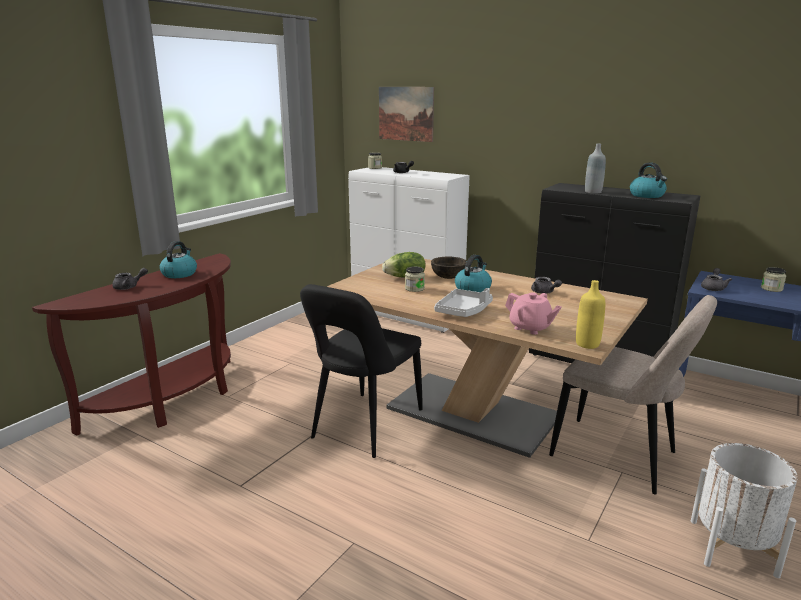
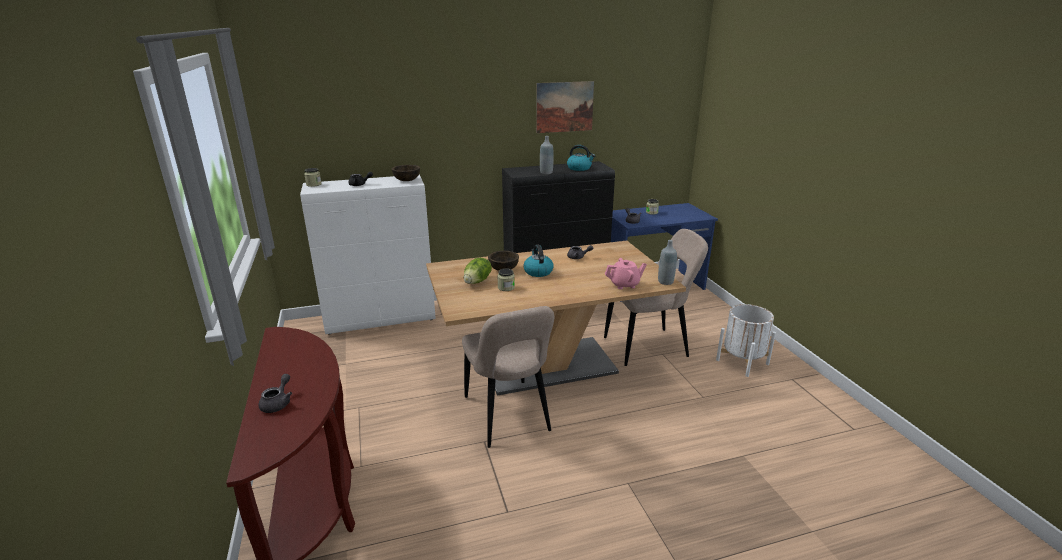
camera: 50 degrees left, 5 degrees up
(179, 274) = (291, 365): kettle -> none
(364, 427) = (508, 417): black chair -> beige chair
(406, 113) = (334, 124): picture -> picture (564, 107)
(444, 176) = (406, 180): none -> brown bowl
(464, 311) = (571, 290): grey tray -> none
(587, 344) = (665, 282): yellow bottle -> grey bottle

